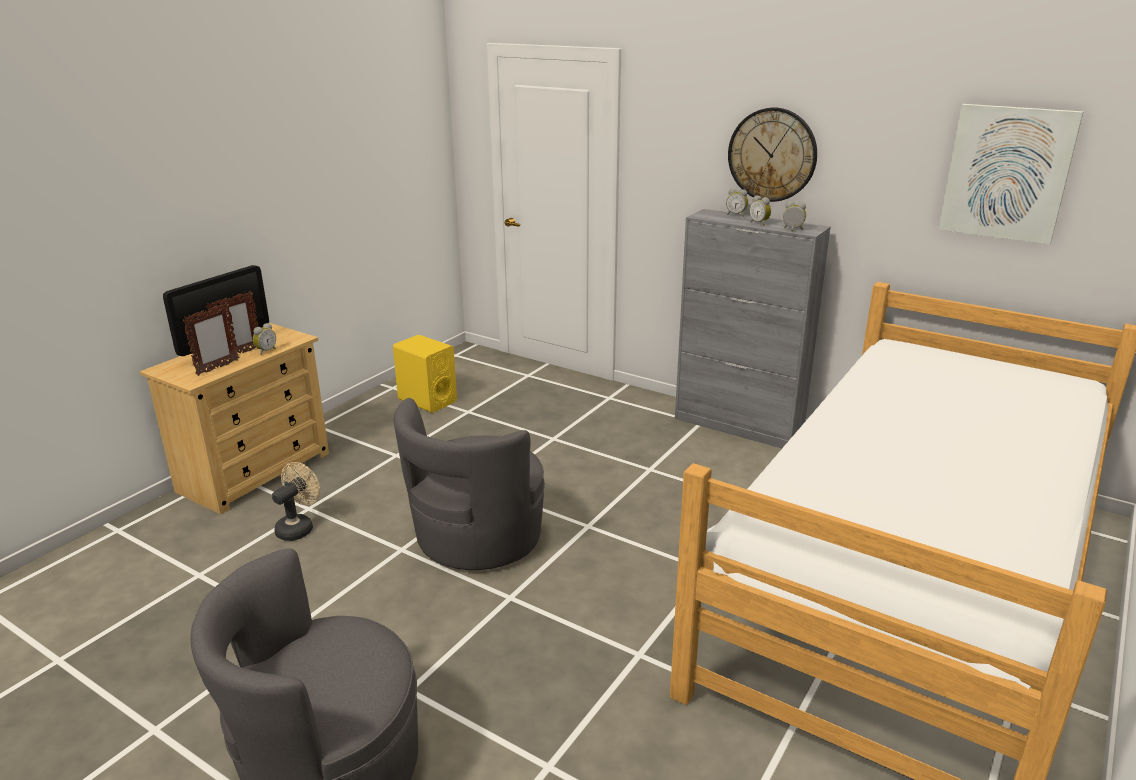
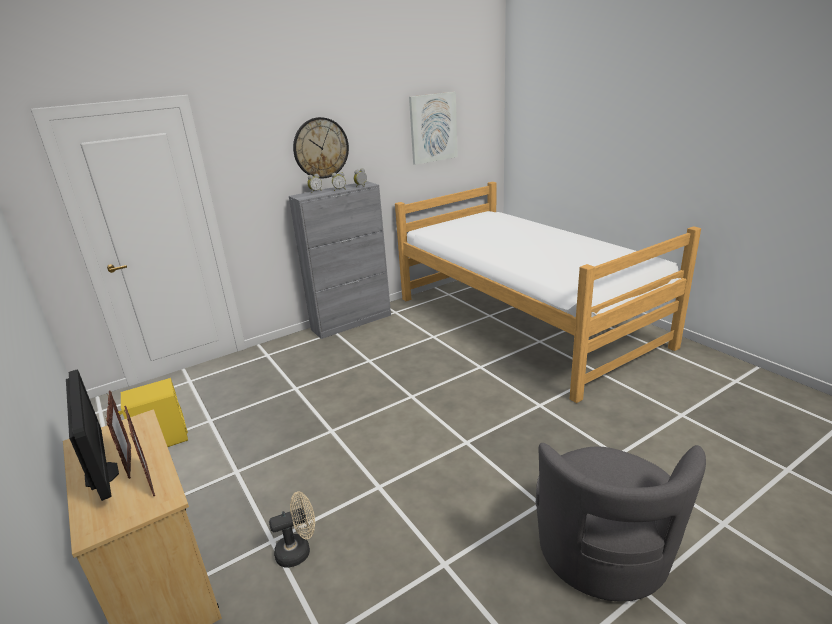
camera: 65 degrees left, 0 degrees up
(265, 351) = (147, 444): alarm clock -> none
(299, 527) = (299, 550): beige fan -> beige fan turned 105 degrees clockwise
(476, 539) = (393, 446): grey armchair -> none

